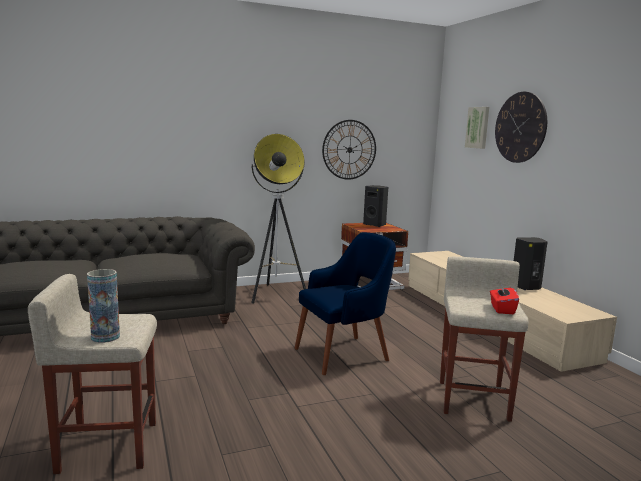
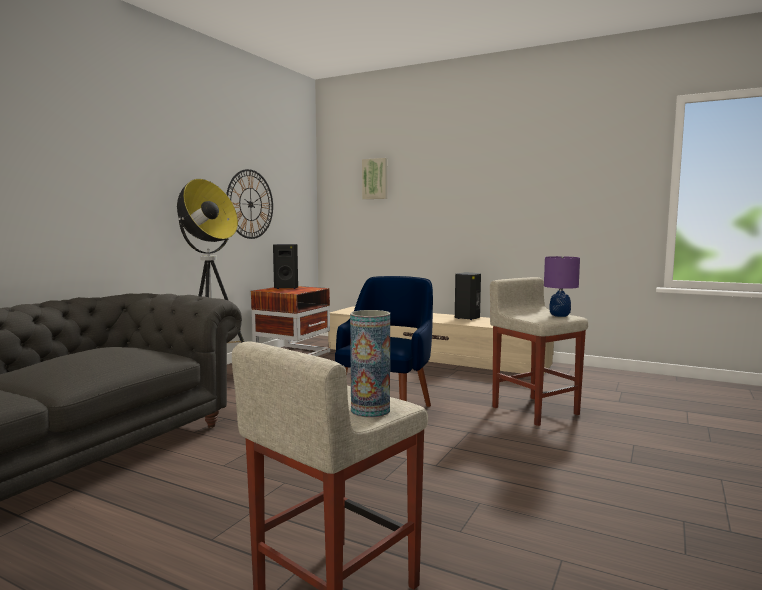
camera: 40 degrees left, 5 degrees down
(502, 309) = (560, 316): red tissue box -> purple table lamp
(520, 127) = (428, 175): wall clock -> none

